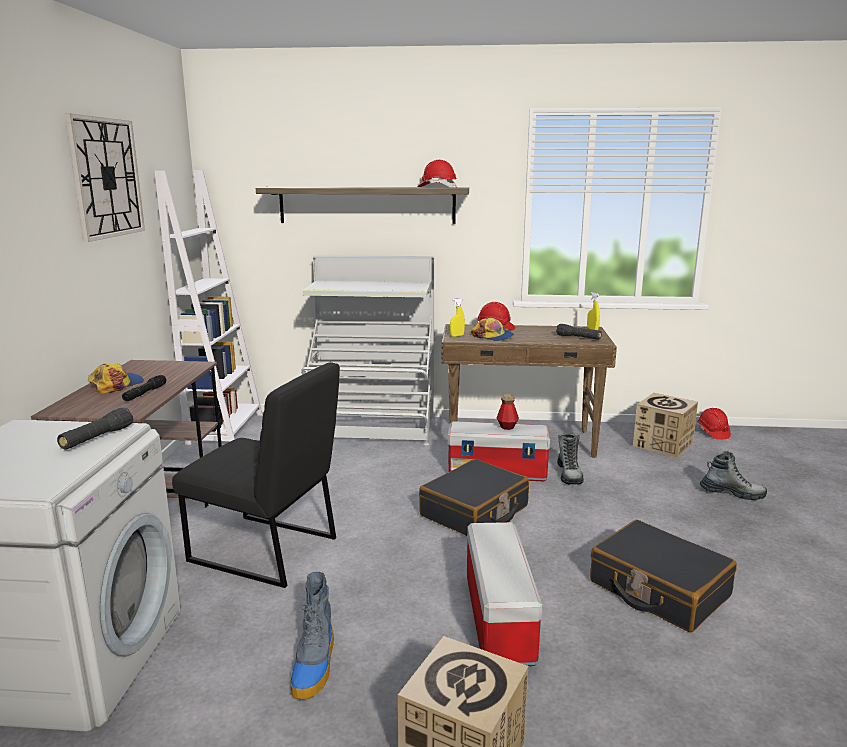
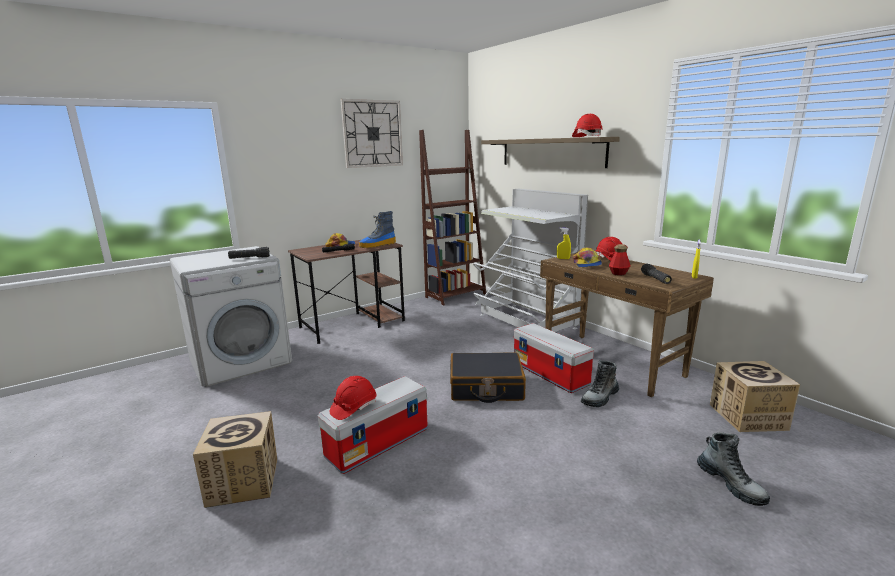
camera: 50 degrees right, 0 degrees up
(225, 428) = (455, 295): white bookcase -> brown bookcase
(266, 550) = (360, 356): black chair -> none
(314, 666) = (281, 410): boot -> boot (377, 245)
(507, 426) = (560, 338): bottle -> bottle (618, 273)
(658, 589) = (494, 494): black suitcase -> none
(712, 432) = (844, 433): red hard hat -> red hard hat (353, 408)

